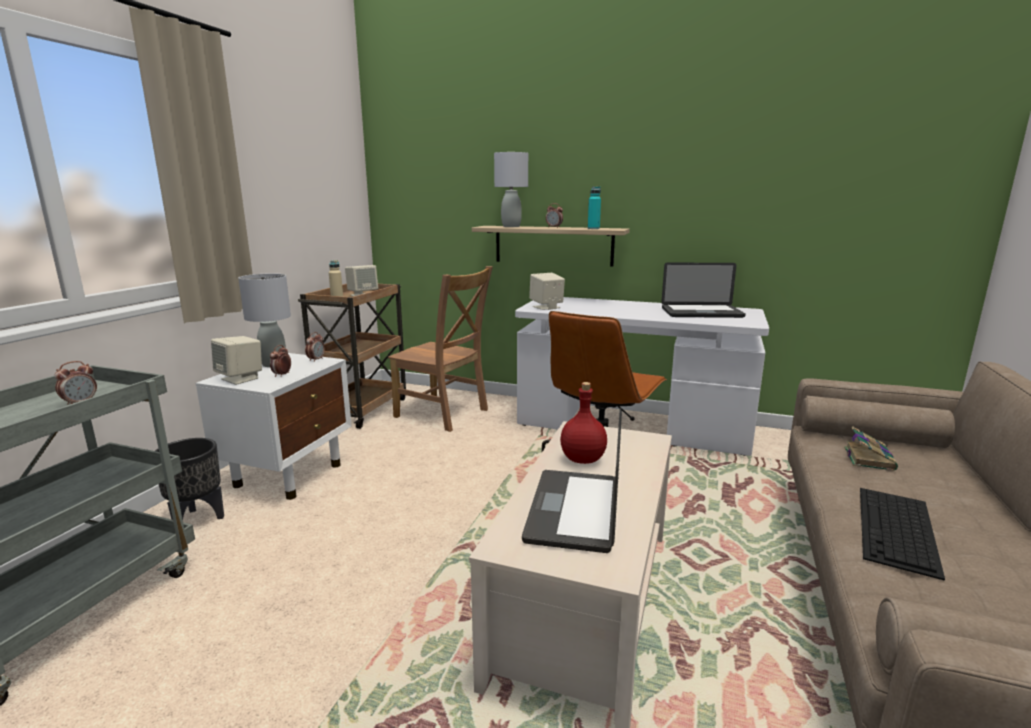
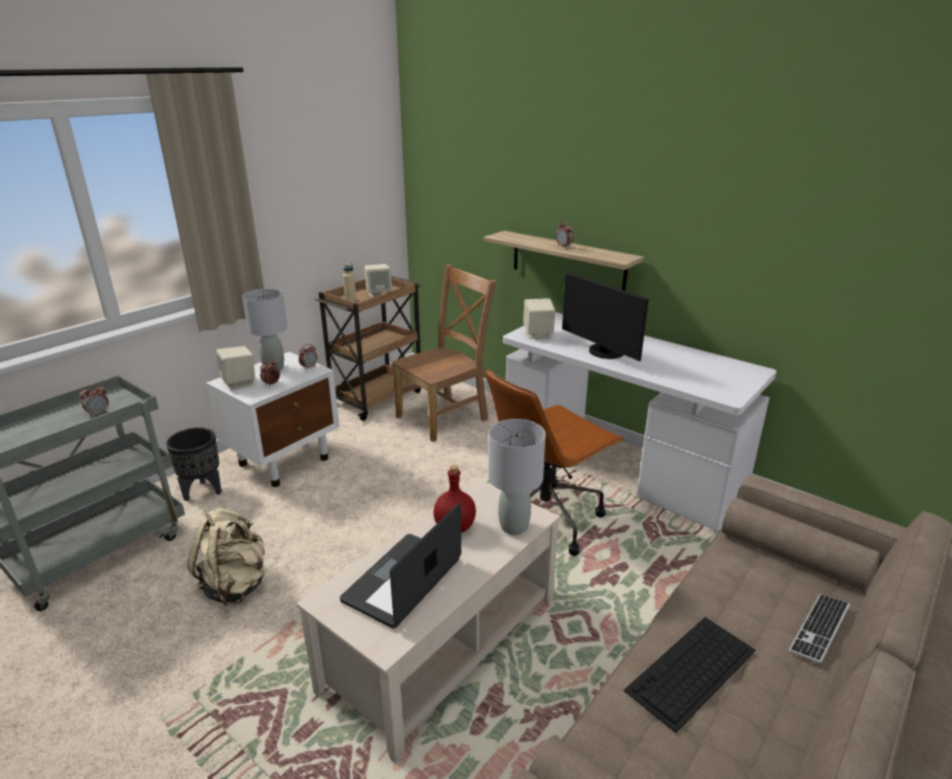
camera: 20 degrees right, 10 degrees up
(297, 604) = (236, 585): none -> beige backpack
(444, 414) = (445, 417): brown chair -> brown chair turned 90 degrees counterclockwise
(511, 226) = (524, 239): grey table lamp -> grey table lamp (514, 527)
(593, 228) = (600, 255): turquoise bottle -> none
(617, 311) = (604, 352): none -> monitor
(701, 313) = (694, 368): laptop -> none
(868, 458) = (756, 584): book -> none
(949, 477) = (819, 629): none -> keyboard

